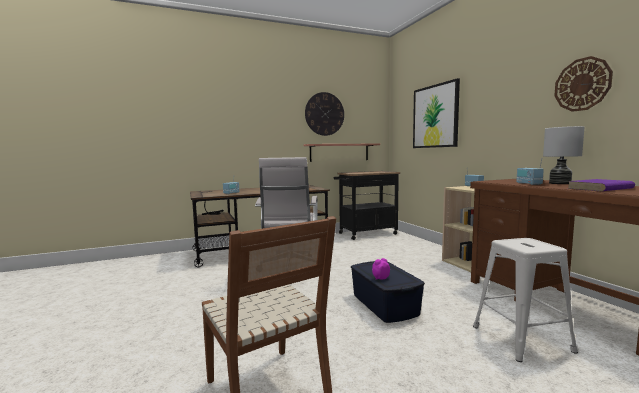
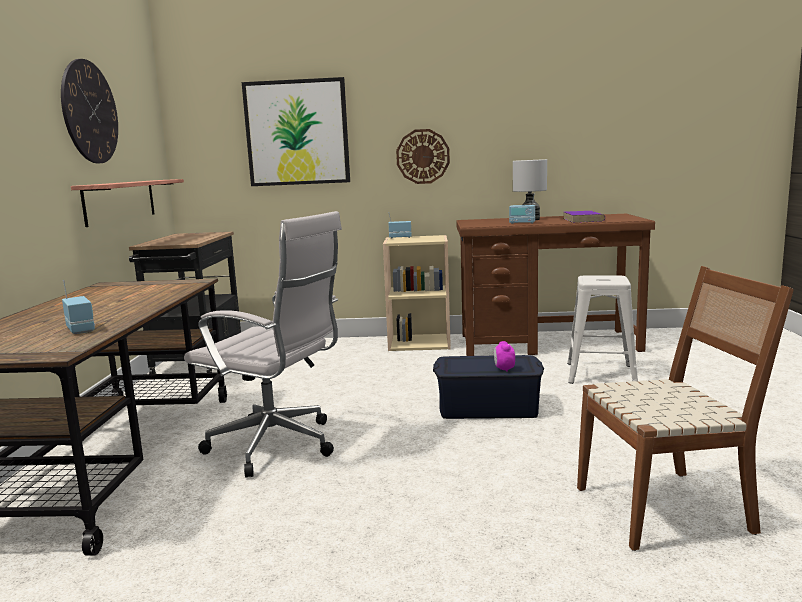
camera: 65 degrees left, 5 degrees up
(582, 84) = (517, 113): wall clock -> wall clock (423, 156)

